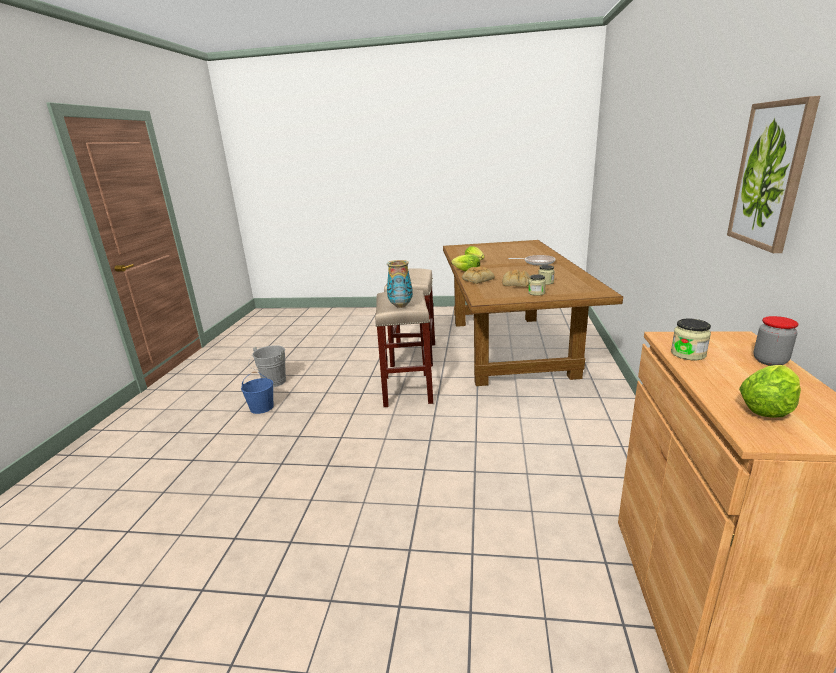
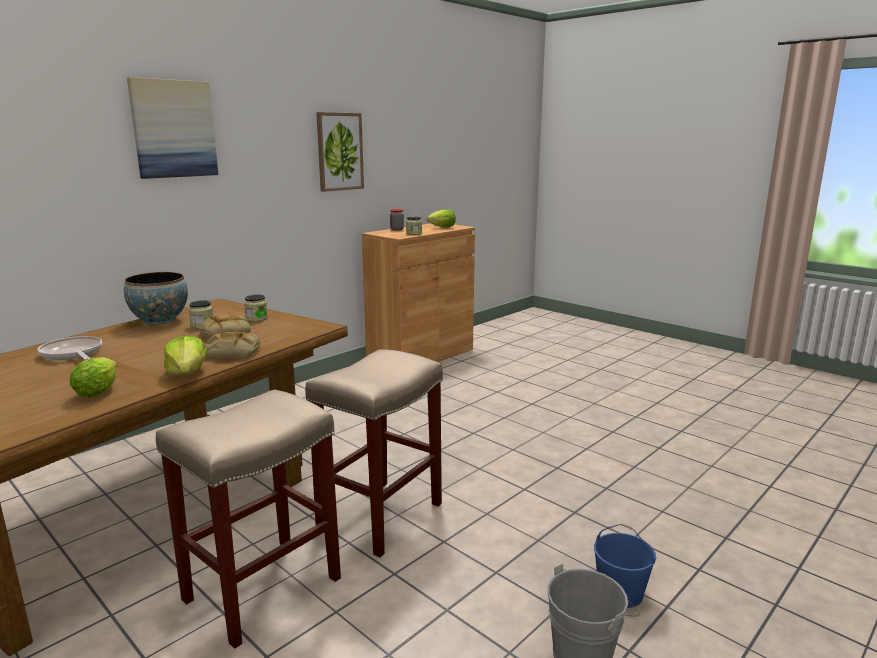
camera: 145 degrees left, 5 degrees down
(401, 306) = (402, 353): vase -> none
(575, 277) = (160, 321): none -> bowl
(668, 136) = (174, 129): none -> picture

